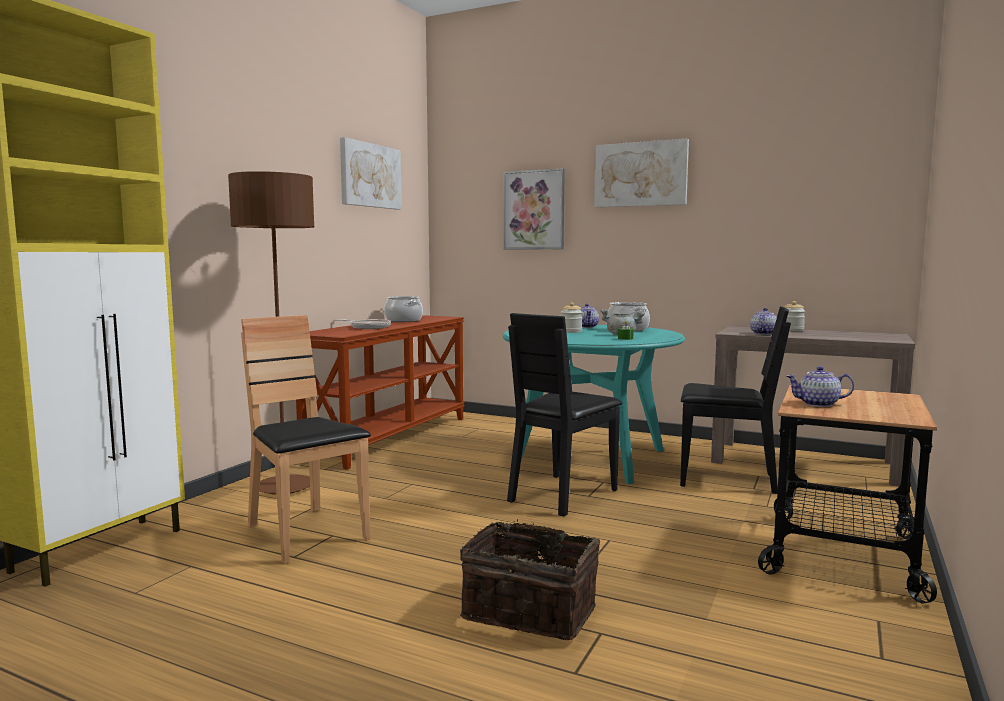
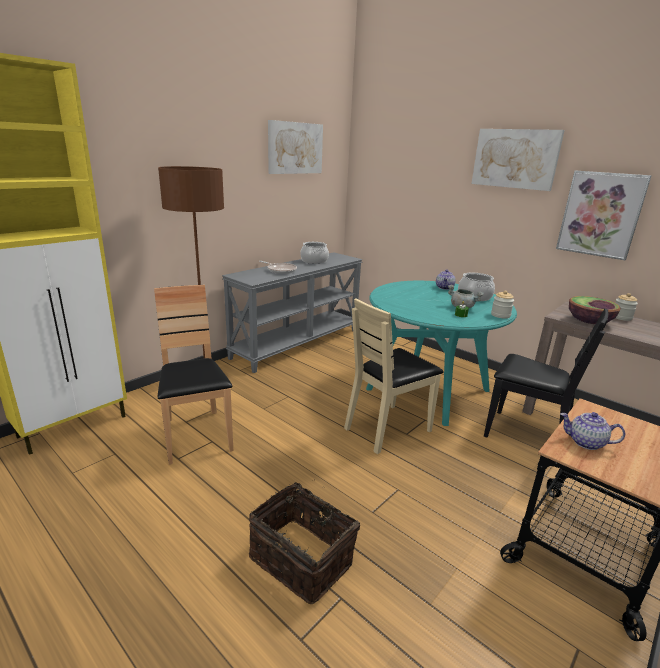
camera: 15 degrees right, 15 degrees up
(389, 437) = (297, 343): brown console table -> grey console table
(534, 210) = (424, 180): picture -> picture (600, 214)
(562, 494) = (387, 428): black chair -> beige chair
(571, 331) = (425, 295): jar -> jar (500, 315)
(763, 333) = (589, 322): teapot -> bowl

